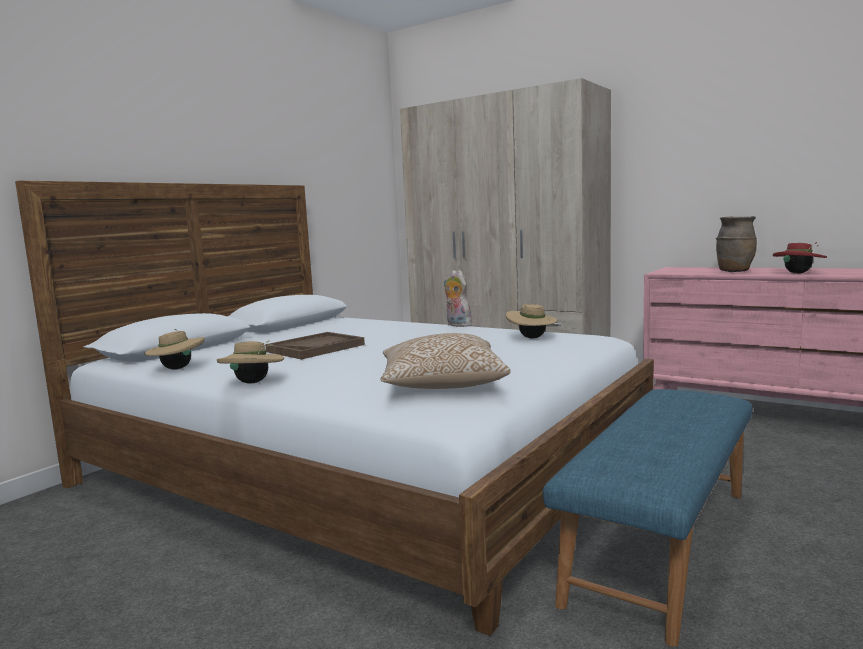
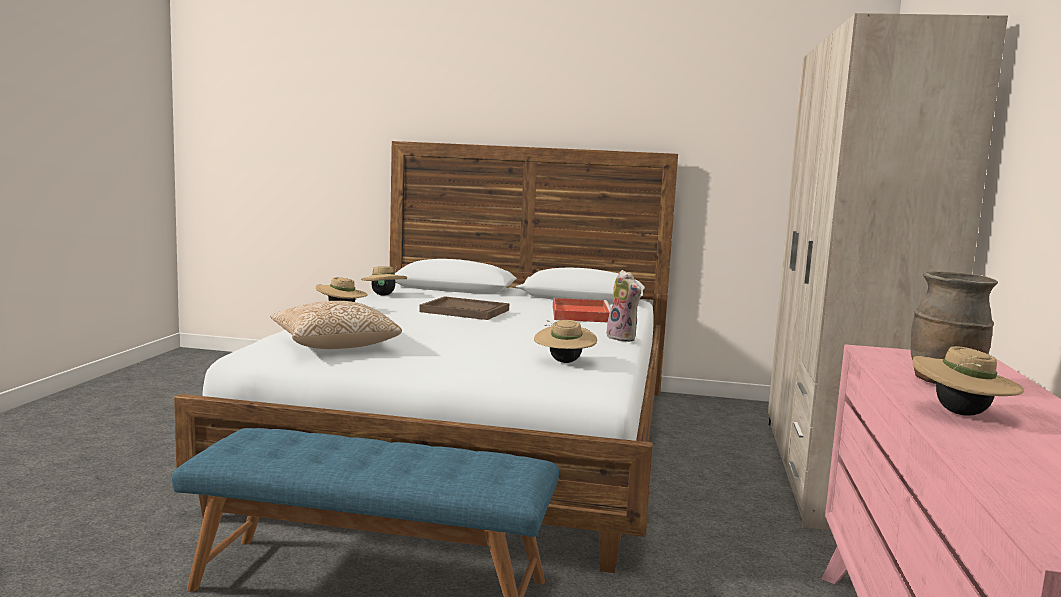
camera: 65 degrees right, 0 degrees up
(360, 327) = (580, 314): none -> red tray
(457, 325) = (623, 338): plush toy -> plush toy turned 120 degrees clockwise
(798, 273) = (961, 414): red hat -> beige hat

